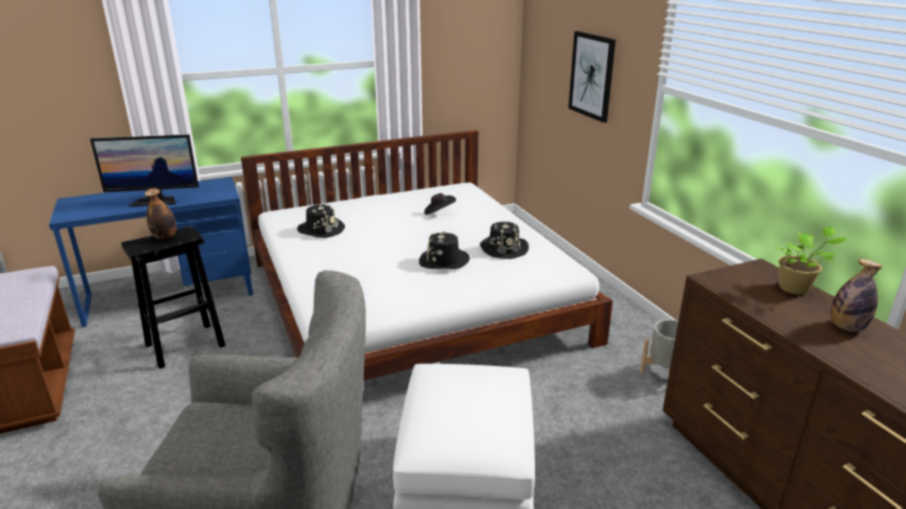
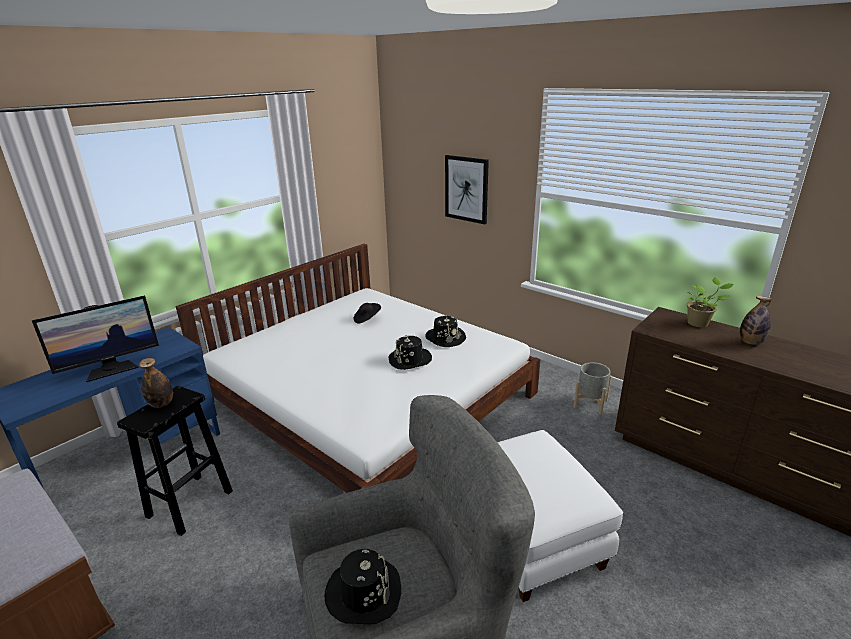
camera: 25 degrees left, 0 degrees up
(321, 229) = (279, 357): black hat -> black hat (364, 592)

